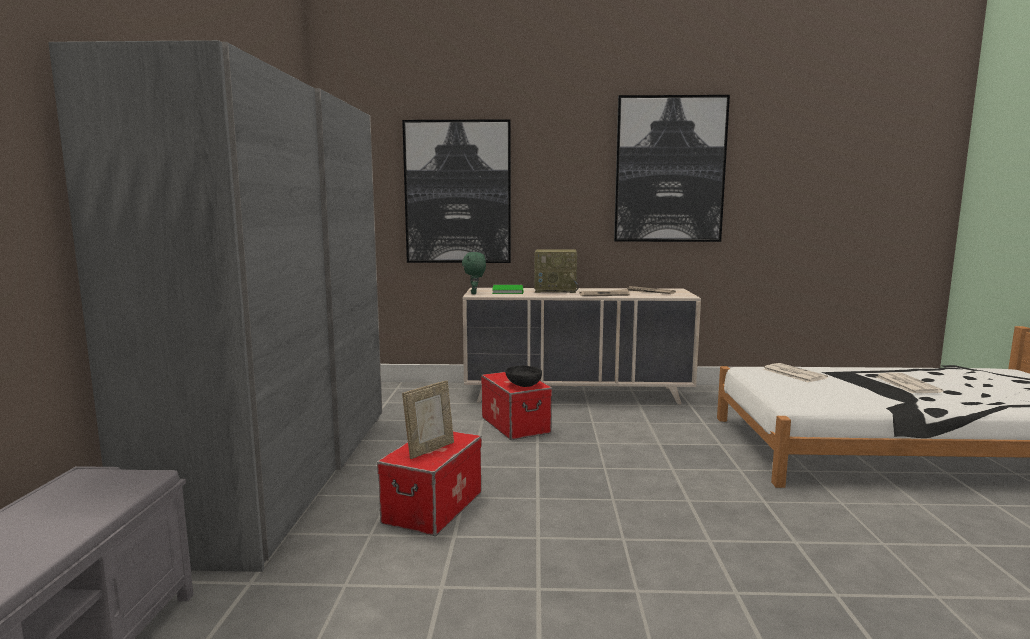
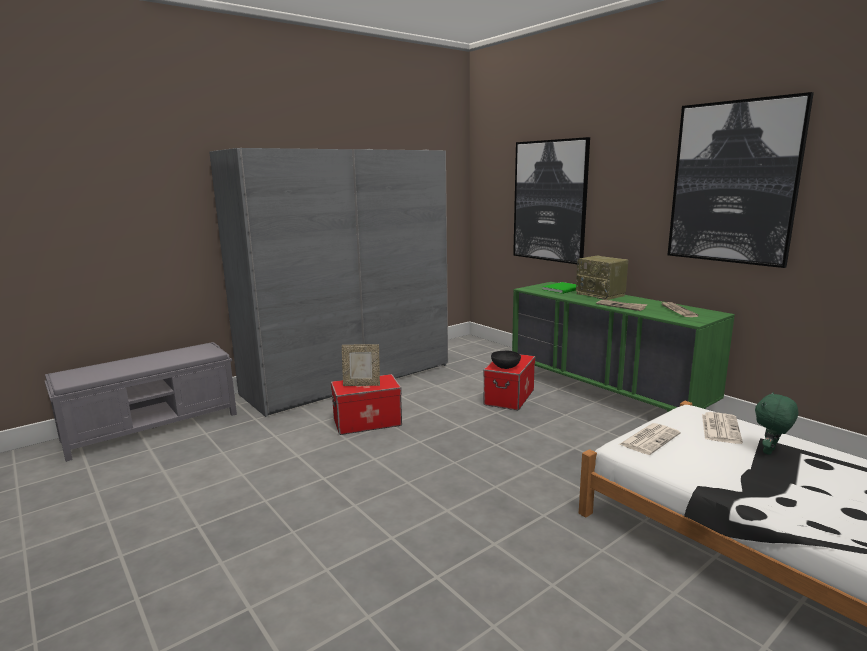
camera: 50 degrees right, 5 degrees up
(474, 293) = (531, 287): green plush toy -> green plush toy (770, 452)
(577, 394) = (605, 392): beige dresser -> green dresser
(906, 384) = (816, 483): newspaper -> newspaper (649, 439)

